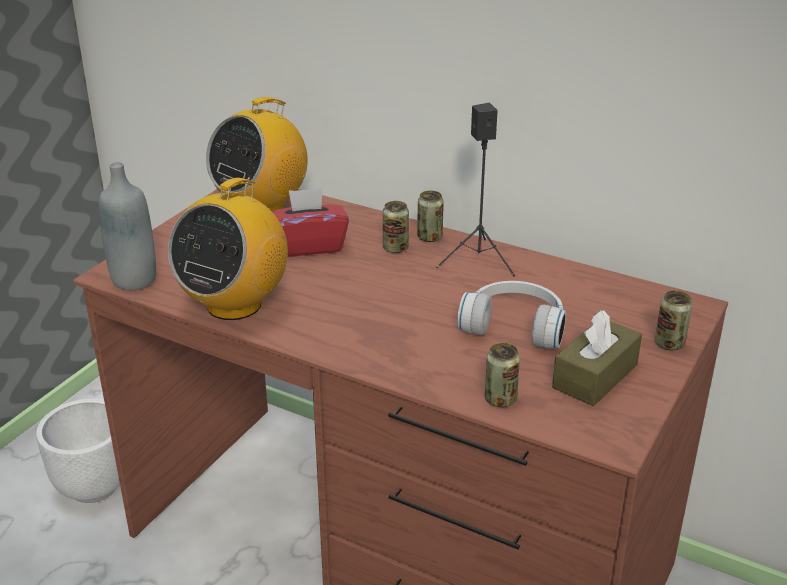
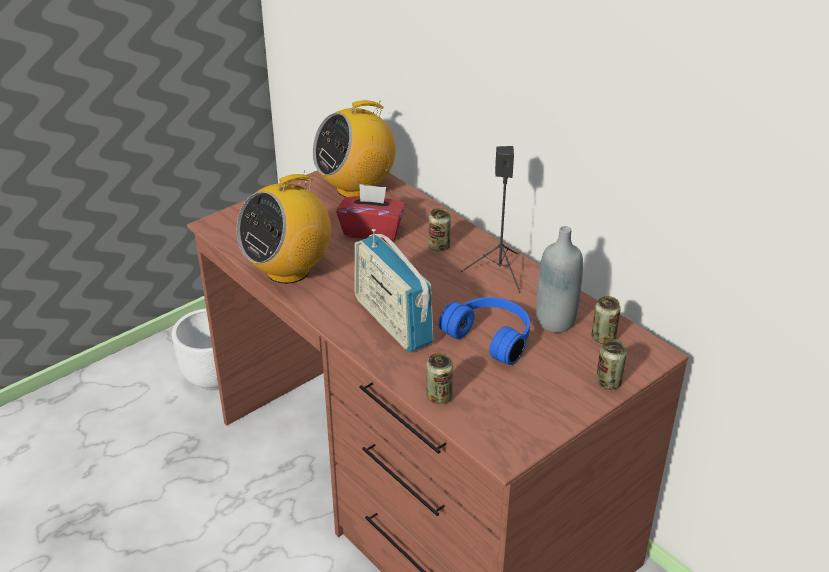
camera: 20 degrees right, 5 degrees up
(134, 280) = (228, 233): grey bottle -> grey bottle (555, 321)
(394, 333) = (392, 321): none -> radio
(429, 237) = (473, 242): can -> can (603, 338)
(515, 325) = (492, 336): white headphones -> blue headphones
(595, 376) = (526, 395): brown tissue box -> none

